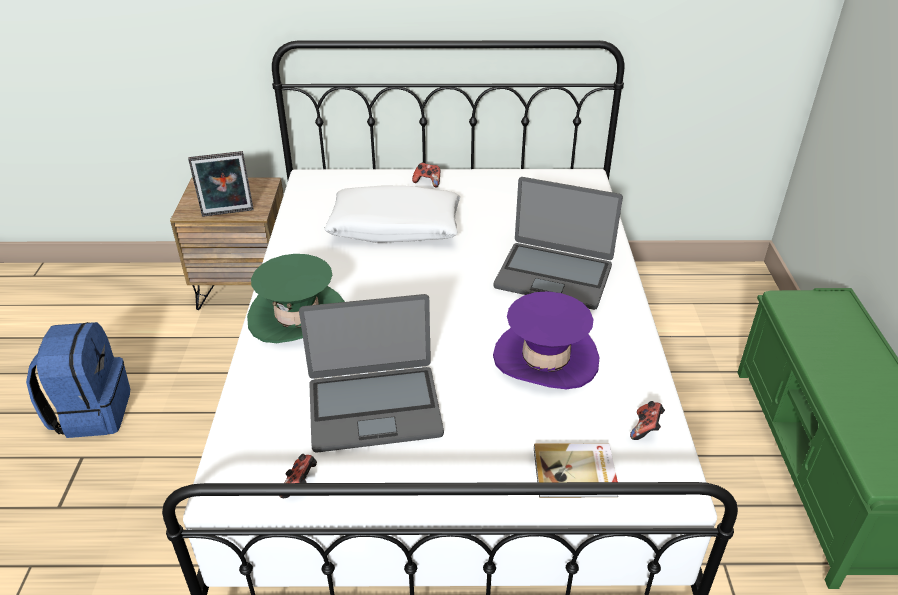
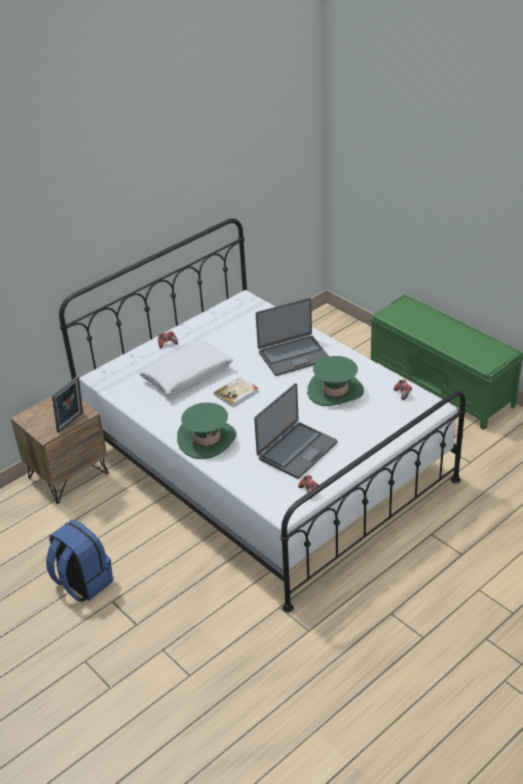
camera: 40 degrees left, 0 degrees up
(546, 358) = (335, 391): purple hat -> green hat
(575, 473) = (398, 423): book -> book (237, 393)

